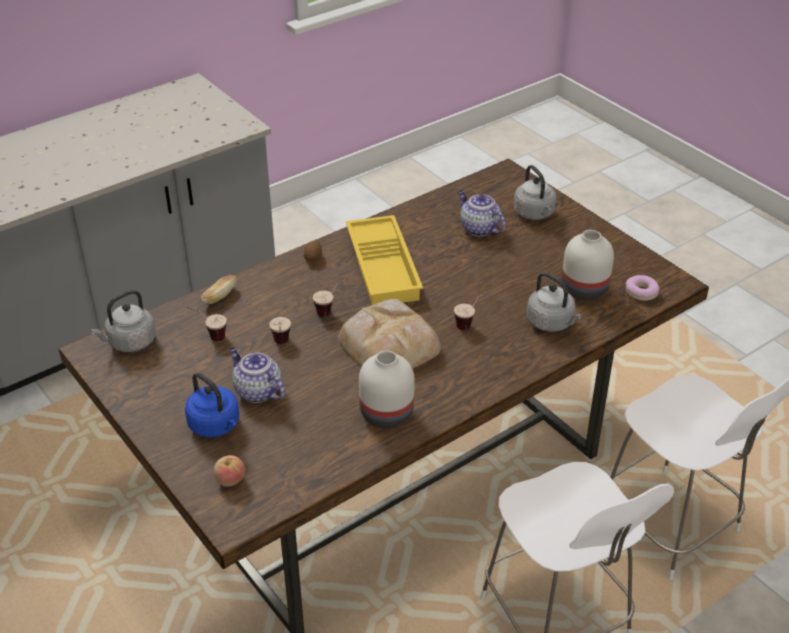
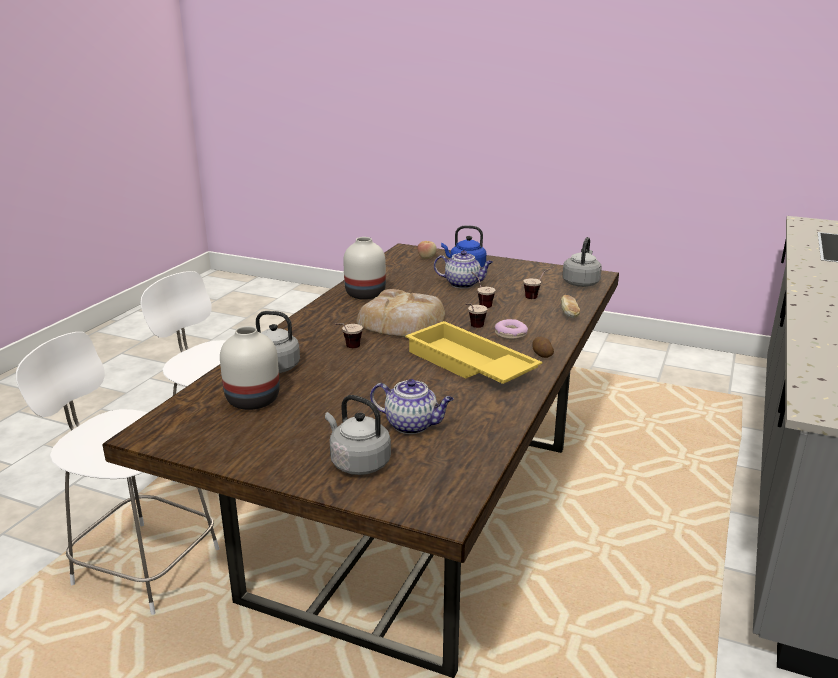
camera: 150 degrees right, 15 degrees down
(641, 292) = (186, 414): donut -> donut (510, 334)

